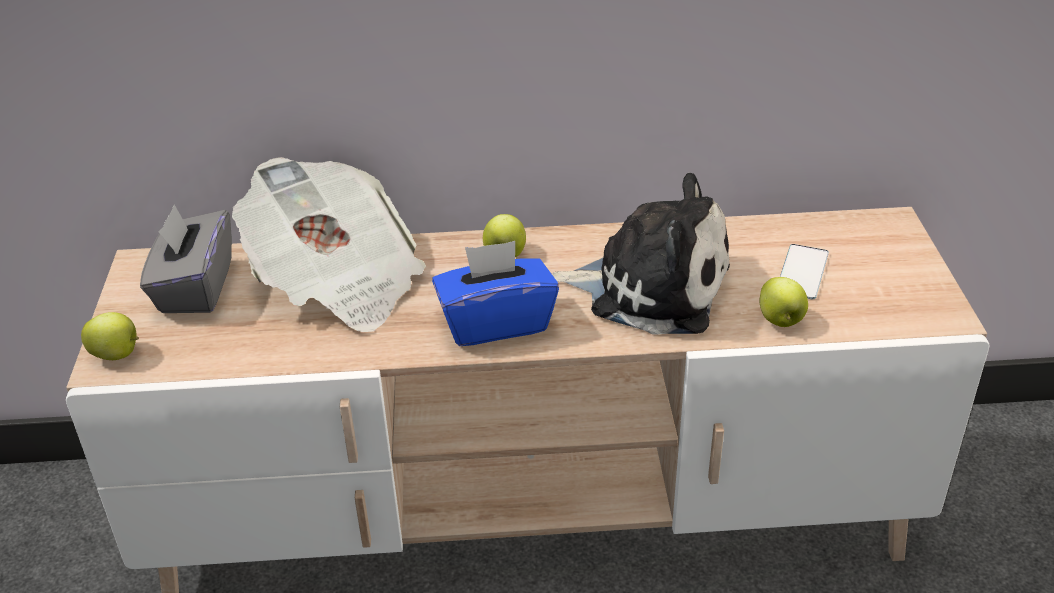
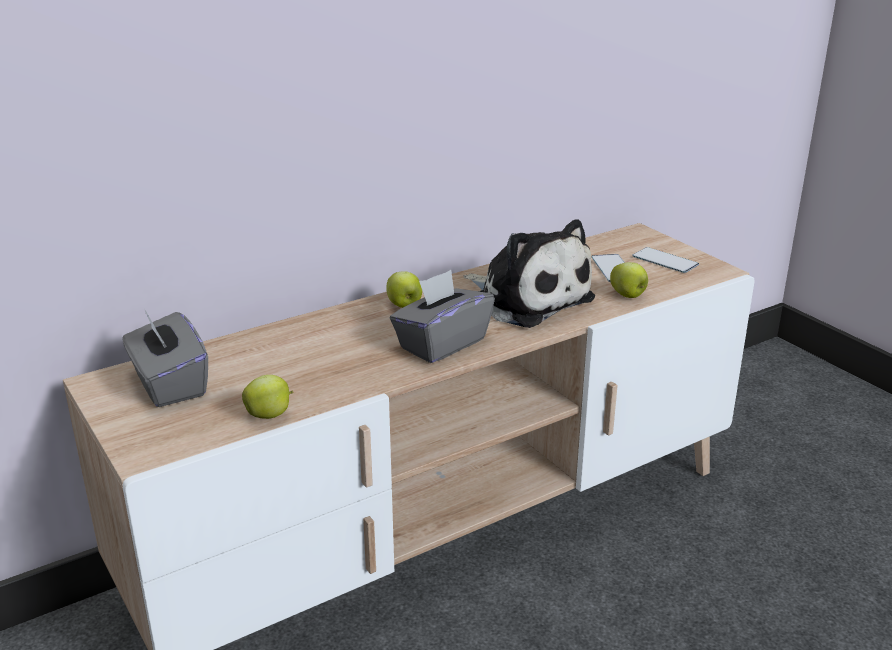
camera: 30 degrees left, 10 degrees down
(118, 355) = (147, 444): apple -> apple (270, 415)
(337, 281) = (290, 351): newspaper -> none
(495, 323) = (441, 344): blue tissue box -> grey tissue box
(650, 287) = (526, 299): plush toy -> plush toy turned 60 degrees clockwise
(884, 279) = (665, 261): none -> phone

